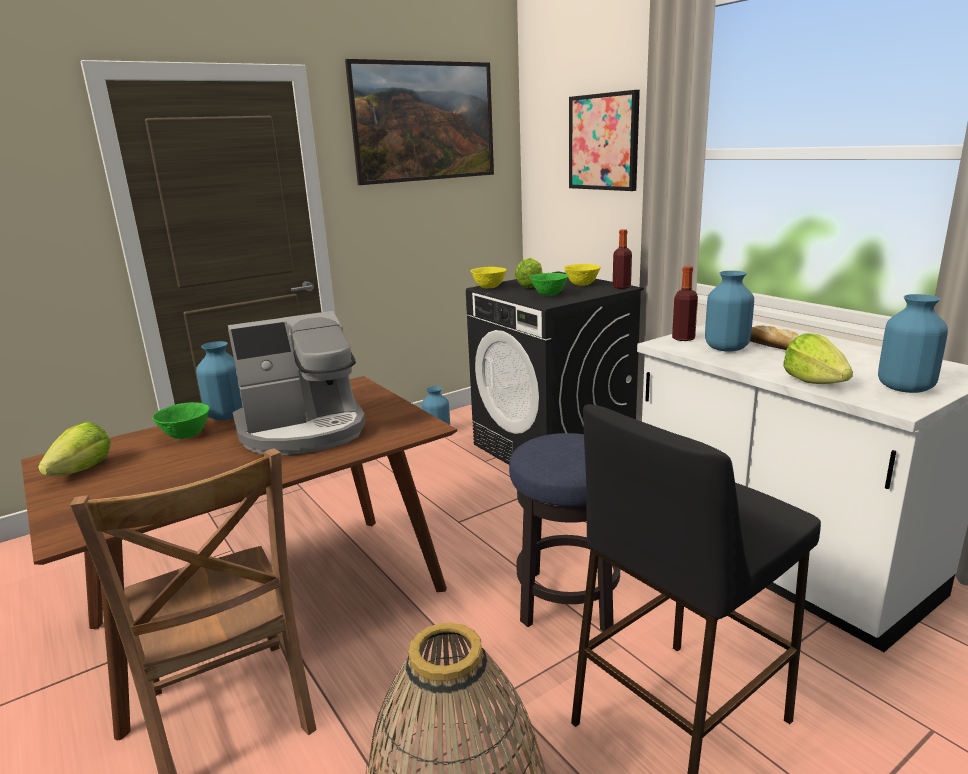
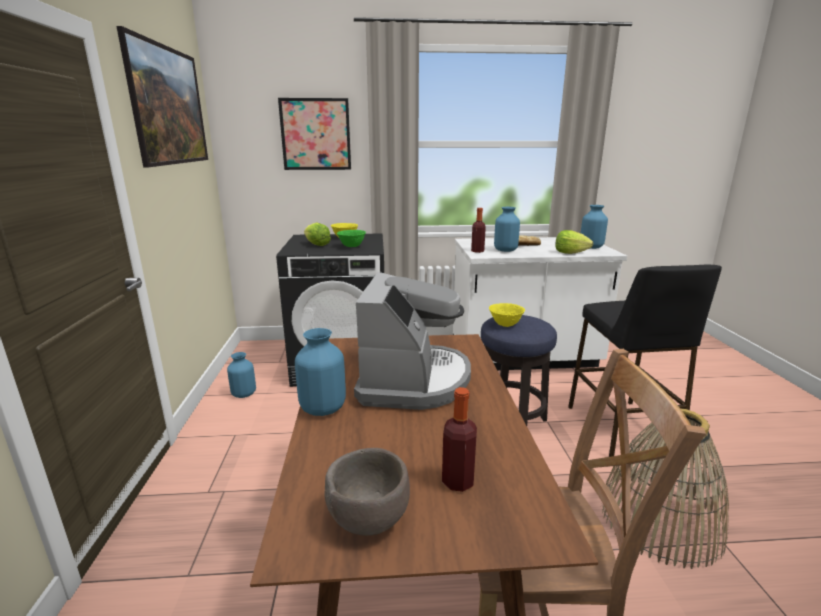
camera: 60 degrees left, 0 degrees up
(82, 470) = (368, 518): lettuce -> brown bowl
(186, 436) = (349, 437): green bowl -> none
(489, 287) = (293, 251): yellow bowl -> yellow bowl (505, 324)
(621, 287) = (371, 235): bottle -> bottle (457, 481)

